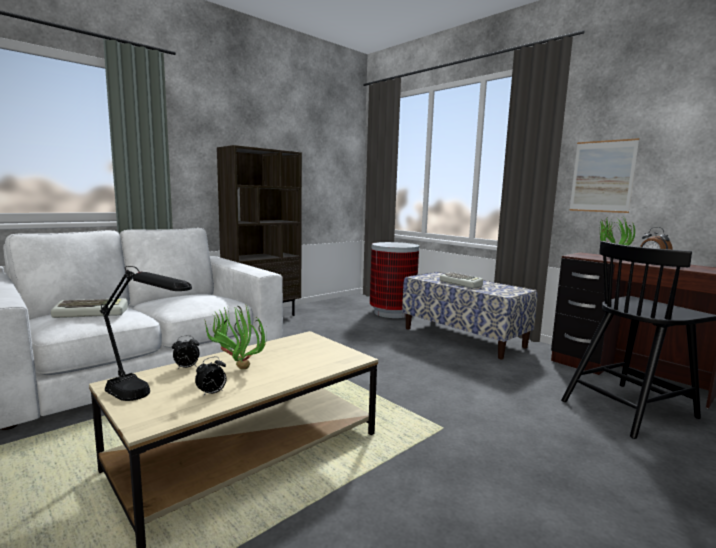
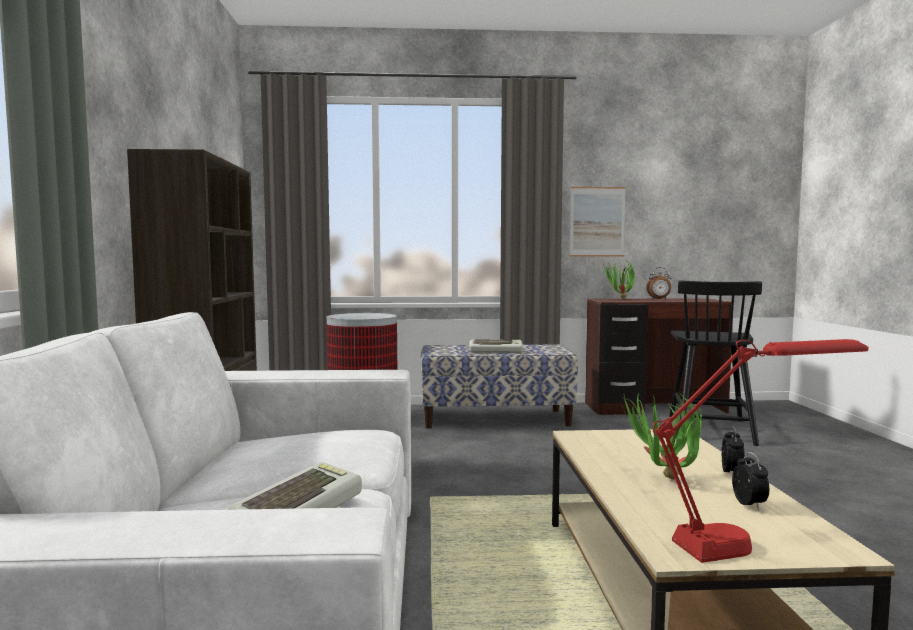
camera: 50 degrees left, 5 degrees down
(145, 400) = (755, 541): black table lamp -> red table lamp
(186, 368) = (640, 504): alarm clock -> alarm clock (732, 473)

